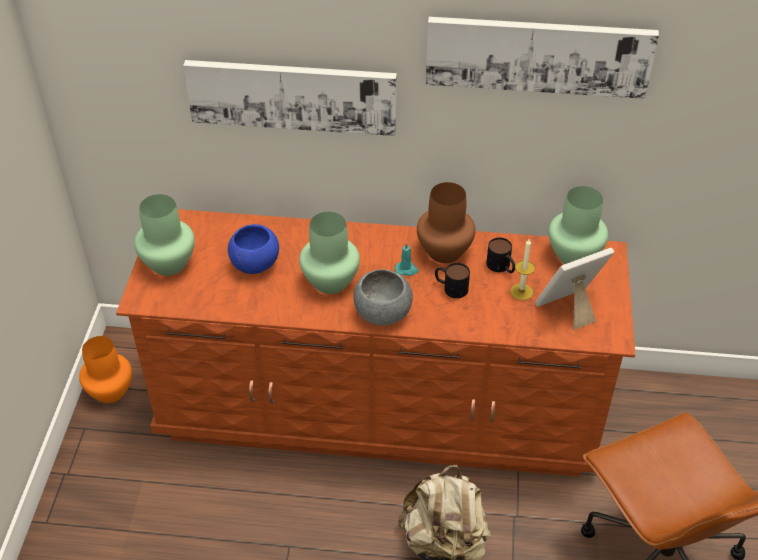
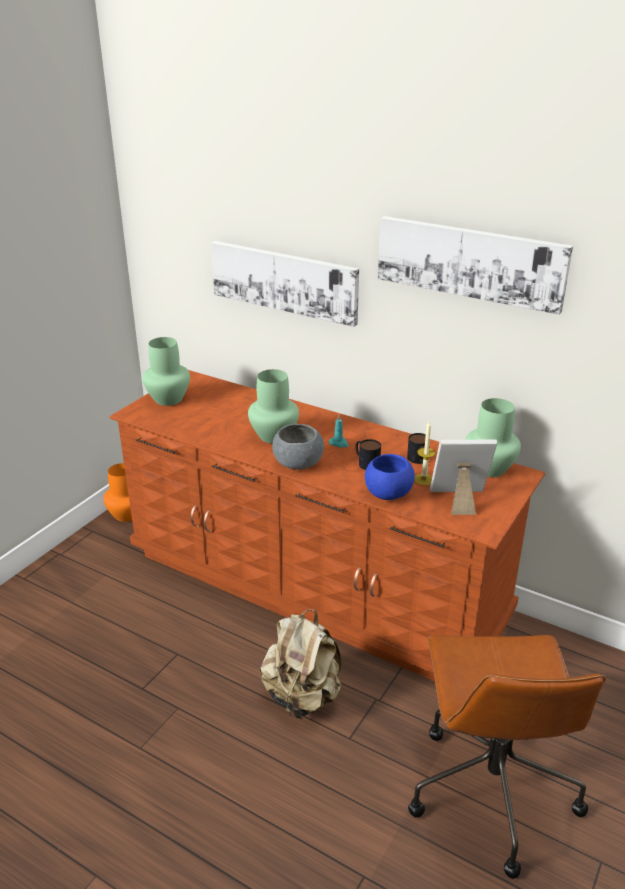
camera: 25 degrees right, 15 degrees down
(256, 264) = (228, 414): blue bowl -> blue bowl (389, 494)
(444, 252) = (378, 440): brown vase -> none

